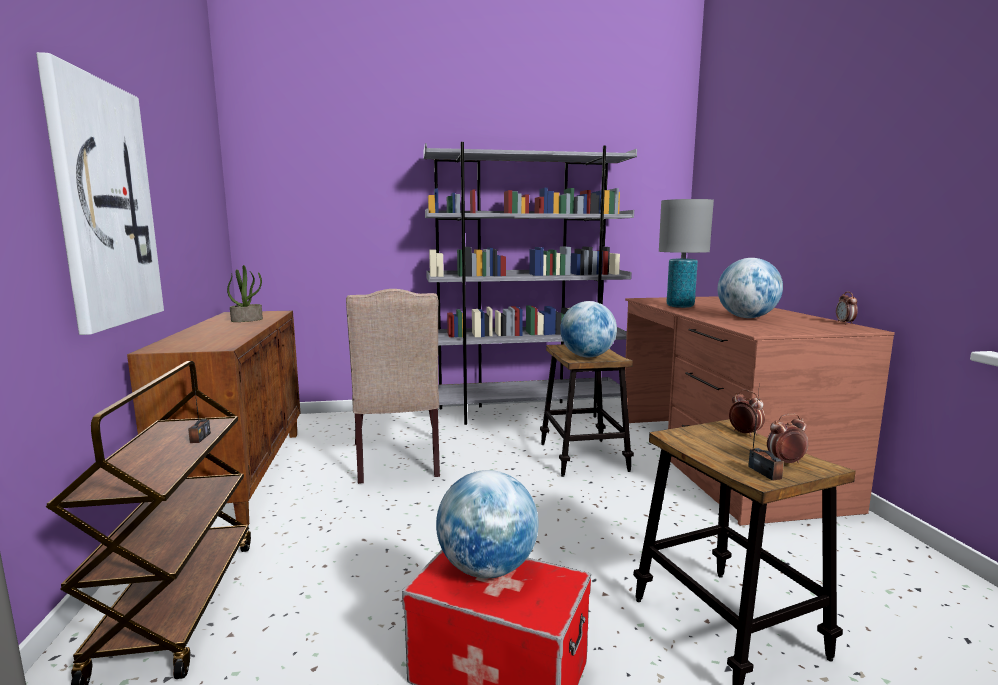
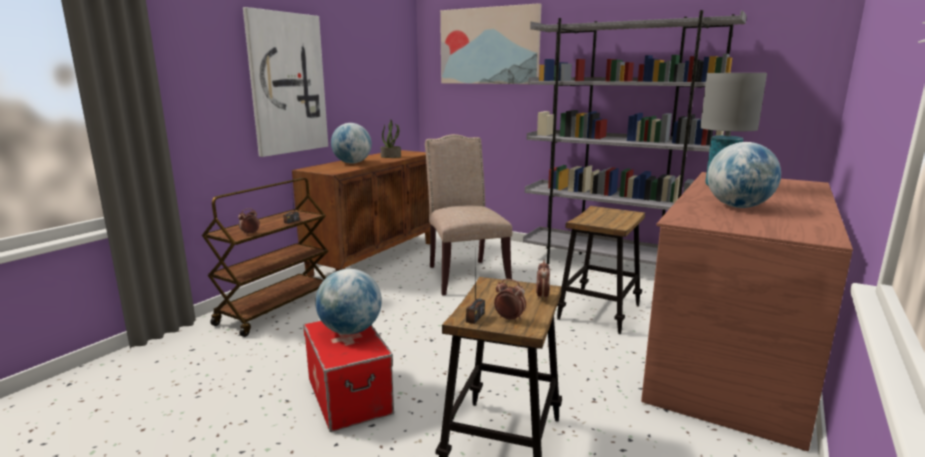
camera: 40 degrees right, 5 degrees up
(342, 172) = (489, 46): none -> picture
(398, 461) = (464, 275): beige chair -> beige chair turned 135 degrees clockwise
(587, 356) = (595, 220): globe -> globe (352, 163)
(845, 323) = (835, 230): alarm clock -> alarm clock (250, 234)

